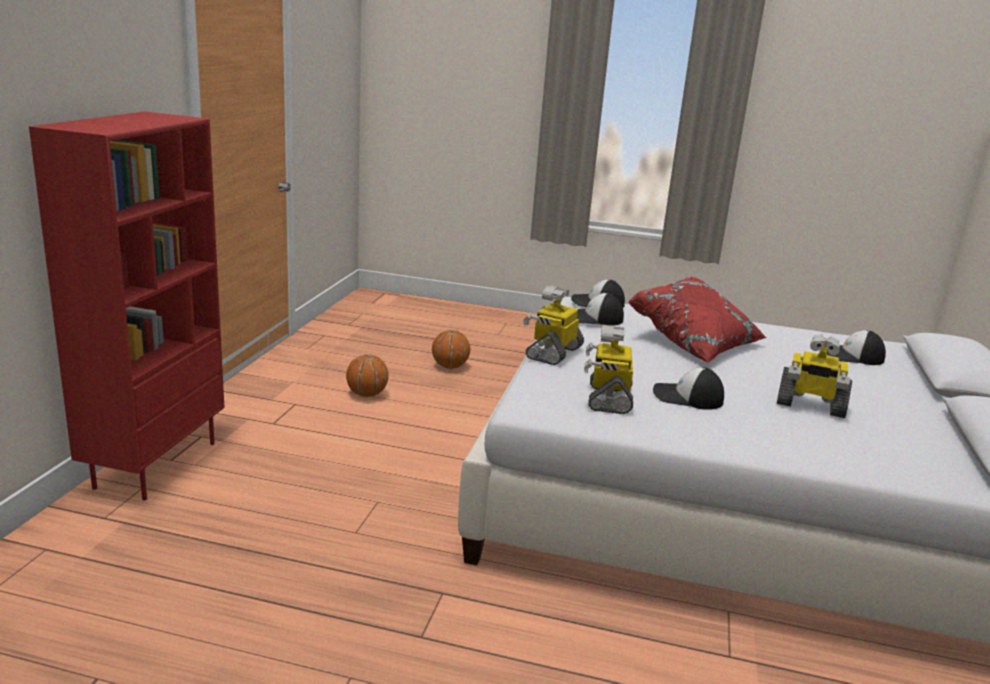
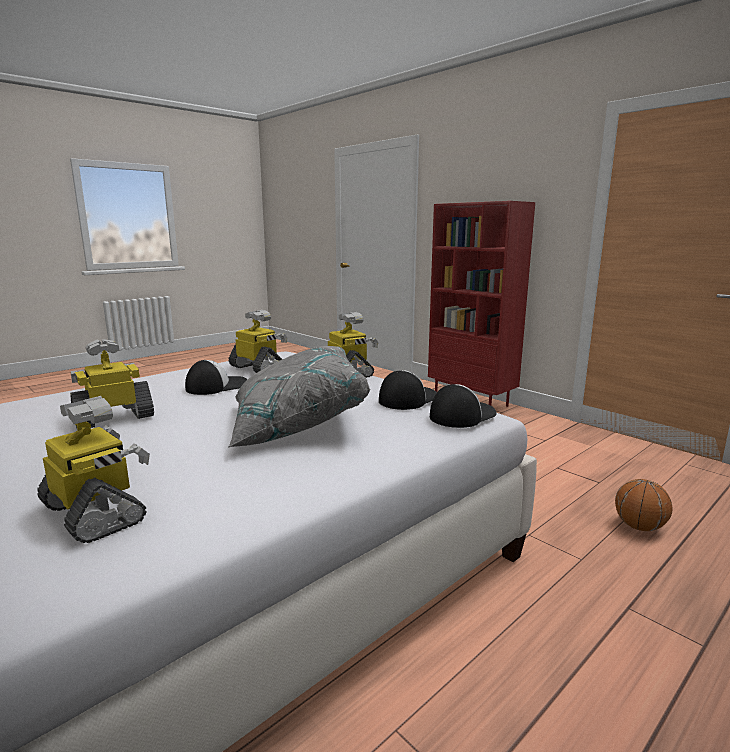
camera: 125 degrees right, 5 degrees down
(366, 395) = (558, 467): basketball -> none
(694, 343) = (295, 424): red pillow -> grey pillow
(852, 356) = (96, 513): cap -> toy robot

